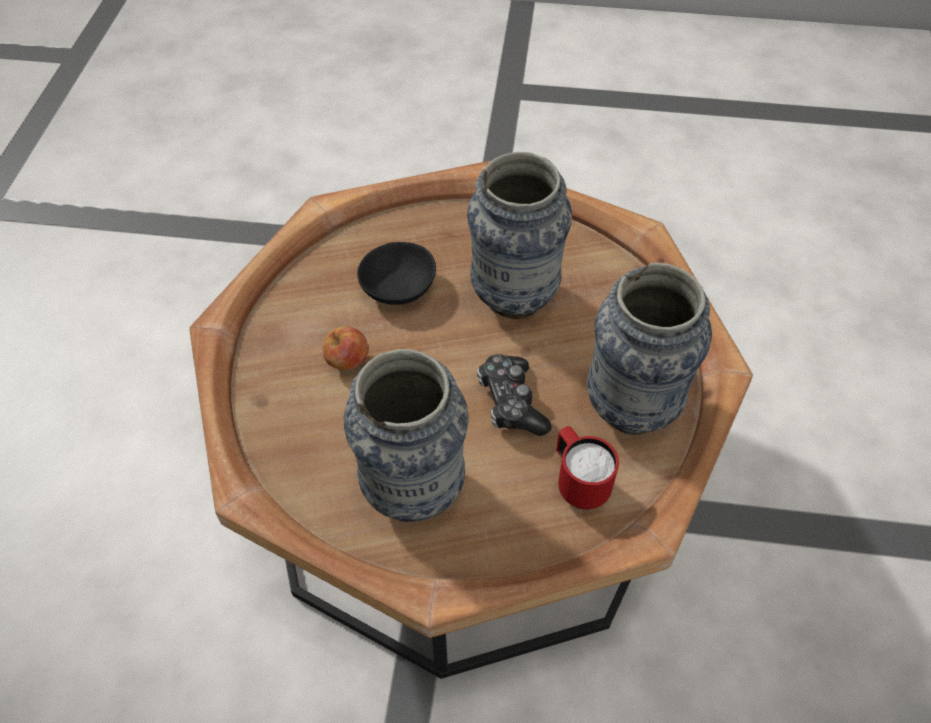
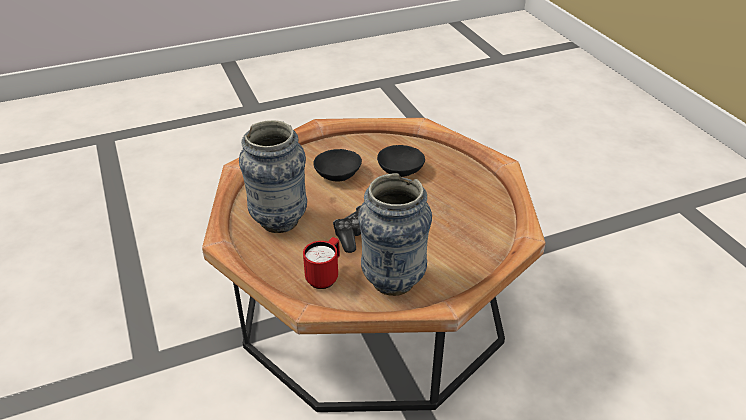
camera: 60 degrees right, 15 degrees down
(348, 362) = (338, 173): apple -> black bowl
(514, 297) = (432, 210): vase -> none

